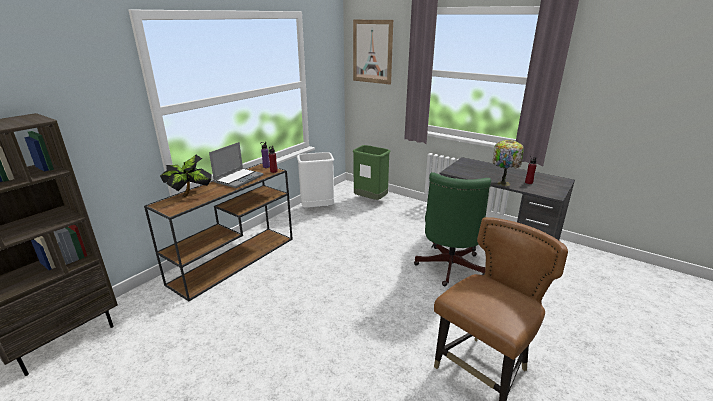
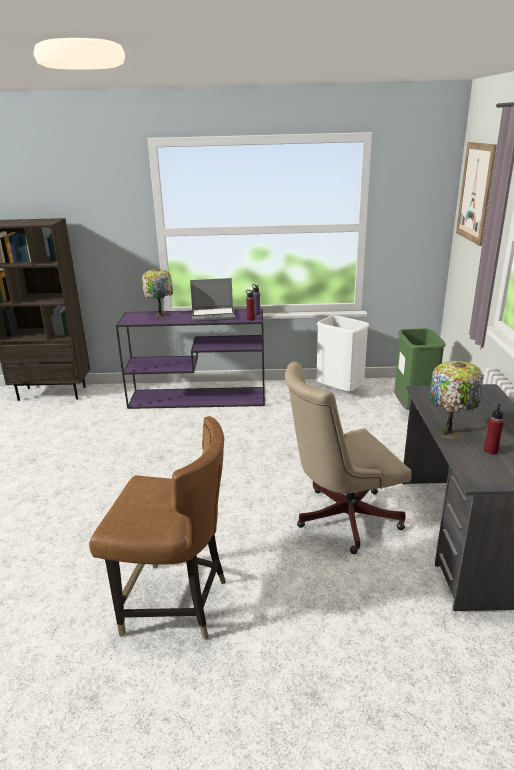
camera: 55 degrees right, 0 degrees up
(191, 195) = (160, 315): potted plant -> table lamp
(235, 259) = (199, 398): brown console table -> purple console table
(448, 269) = (341, 518): green office chair -> beige office chair

